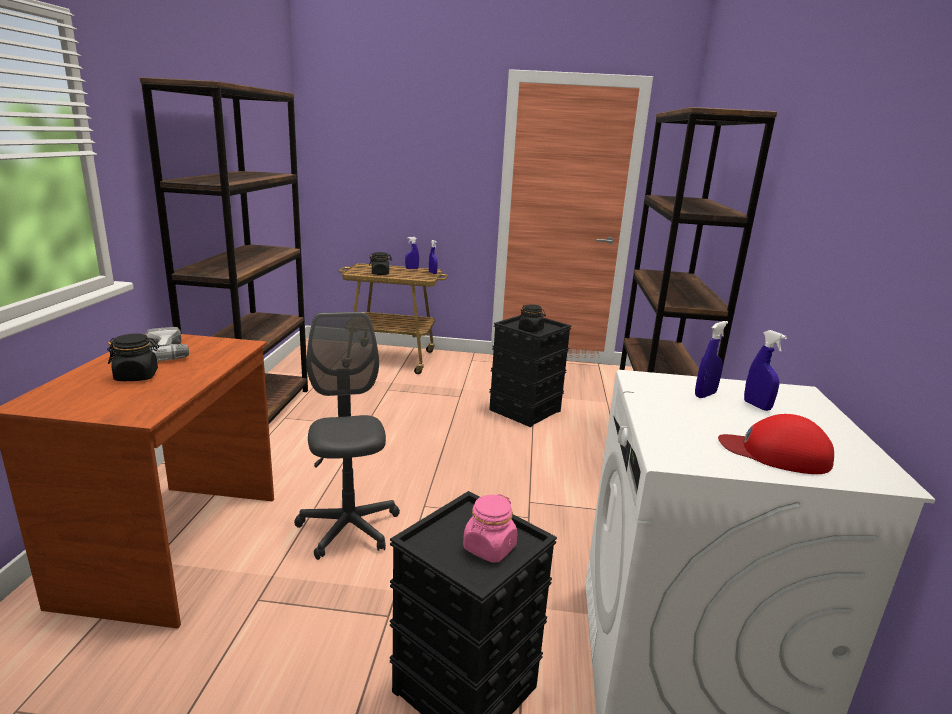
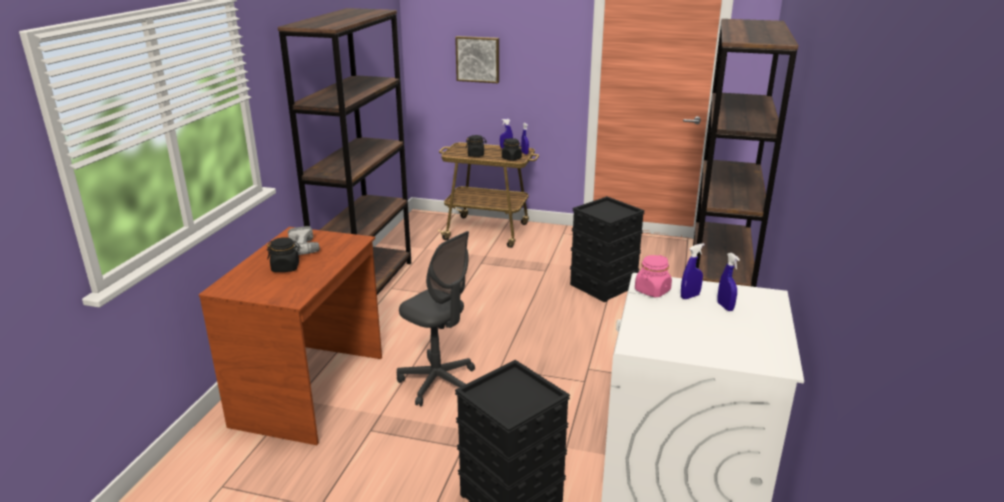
camera: 10 degrees right, 5 degrees up
(348, 528) = (438, 382): grey office chair -> grey office chair turned 135 degrees clockwise
(381, 174) = (478, 59): none -> picture
(489, 548) = (522, 399): pink jar -> pink jar (652, 291)
(531, 330) = (606, 214): black jar -> black jar (511, 158)
(775, 453) = (712, 344): red cap -> none

